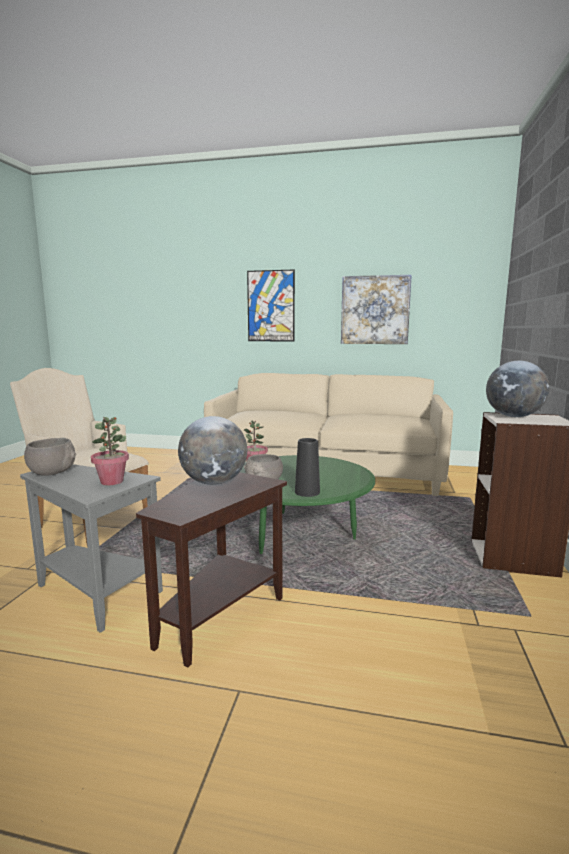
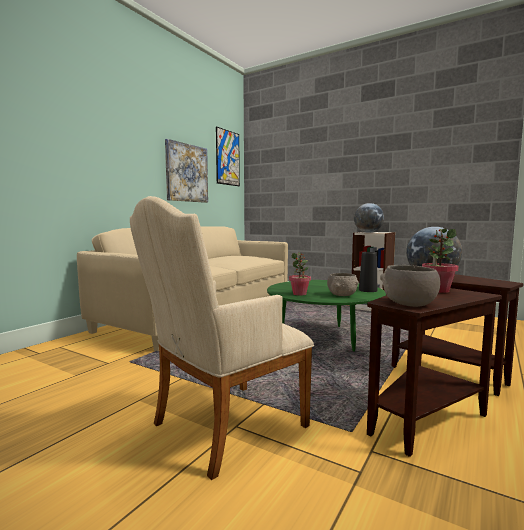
camera: 70 degrees left, 5 degrees down
(97, 595) = (424, 418): grey side table -> brown side table
(271, 306) = (105, 155): picture -> picture (227, 158)

